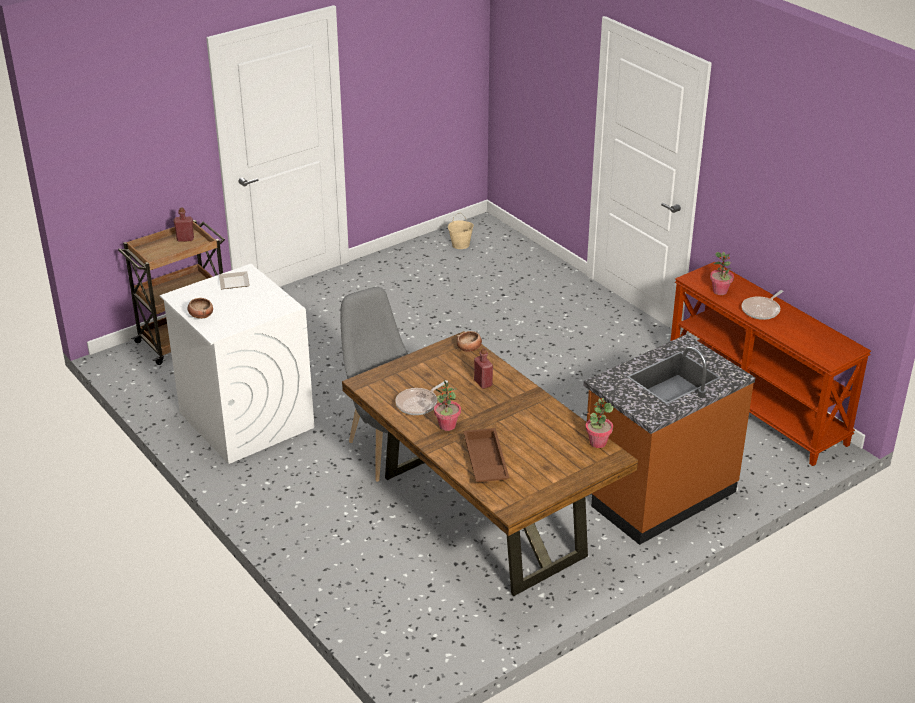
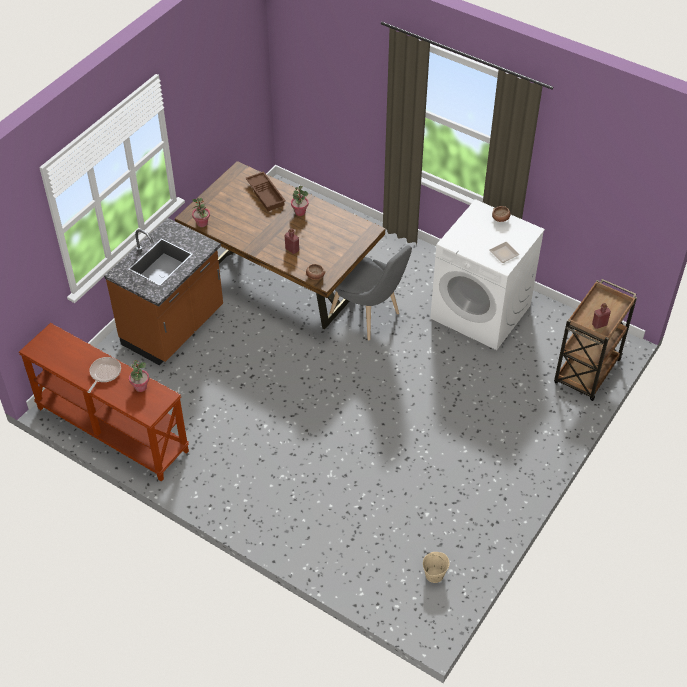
camera: 160 degrees right, 15 degrees up
(419, 403) = (326, 223): frying pan -> none

